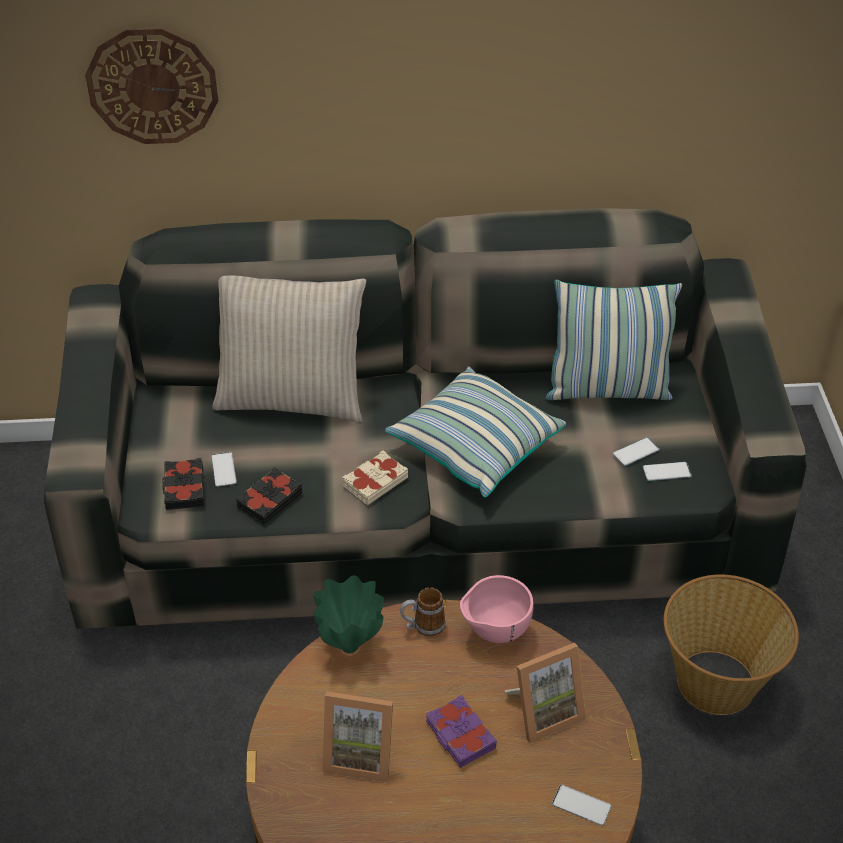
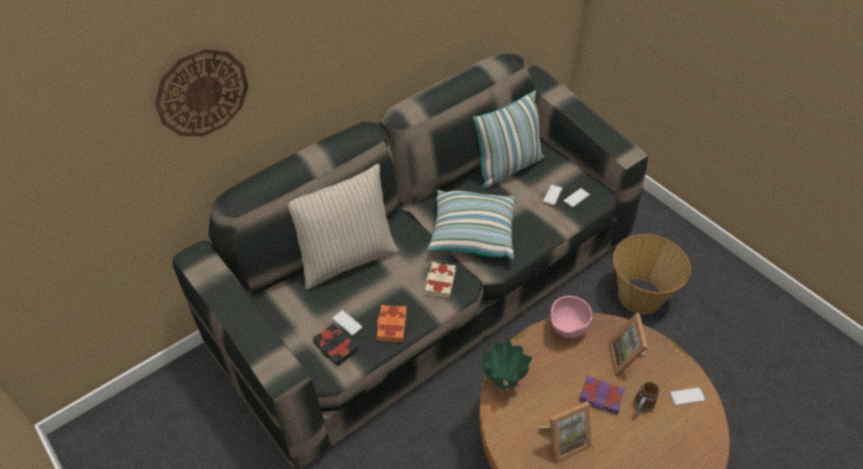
camera: 35 degrees left, 5 degrees up
(269, 499) = (391, 326): black book -> orange book
(423, 626) = (529, 349): mug -> mug (641, 406)
(544, 711) = (627, 359): picture frame -> picture frame turned 150 degrees clockwise

